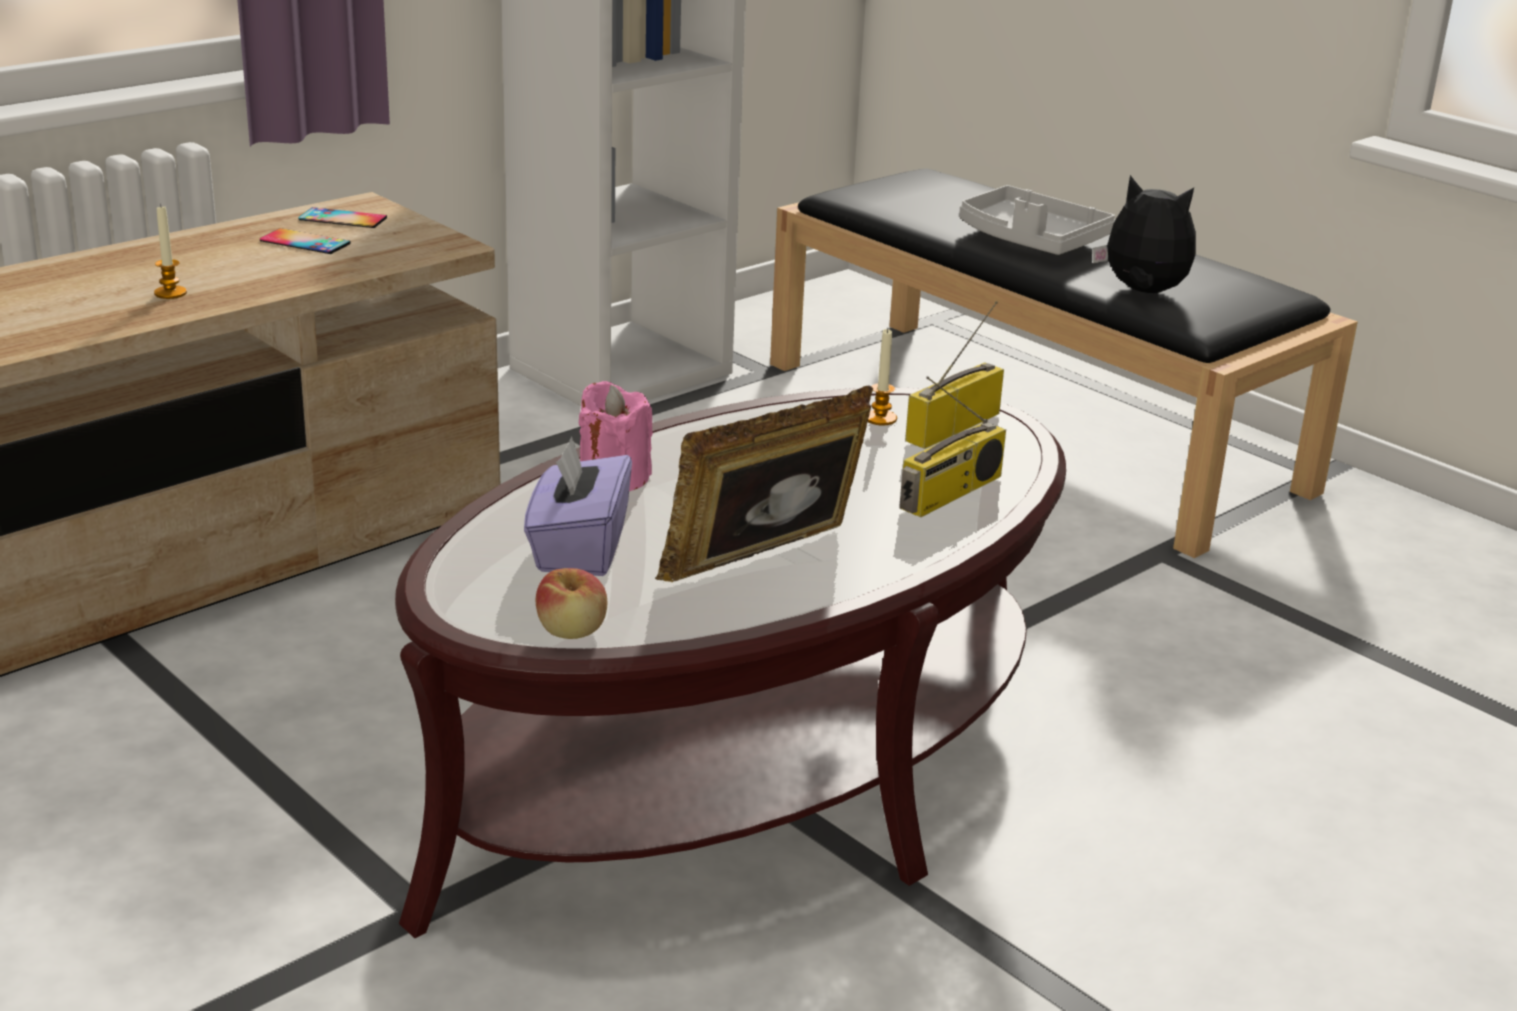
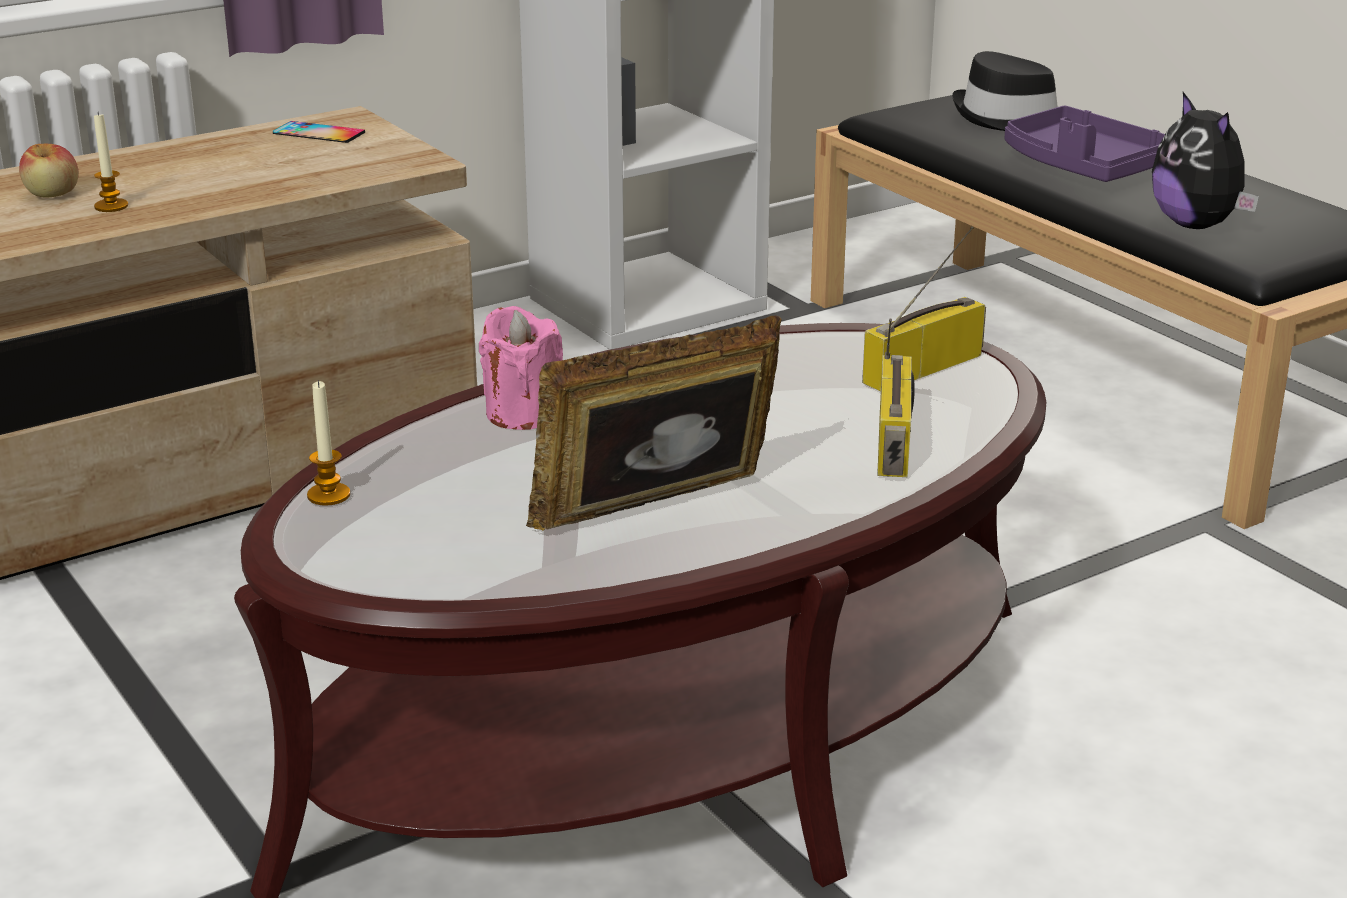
camera: 10 degrees right, 0 degrees up
(305, 242) = (270, 156): phone -> none
(572, 630) = (415, 579): apple -> apple (52, 194)
(578, 549) = (456, 490): purple tissue box -> none
(880, 418) = (843, 357): candle -> candle (328, 495)
(950, 494) = (895, 444): radio -> radio turned 45 degrees counterclockwise
(953, 197) = (1009, 119): none -> black hat
(1030, 240) = (1083, 167): grey tray -> purple tray
(1142, 292) = (1197, 225): plush toy -> plush toy turned 150 degrees counterclockwise

